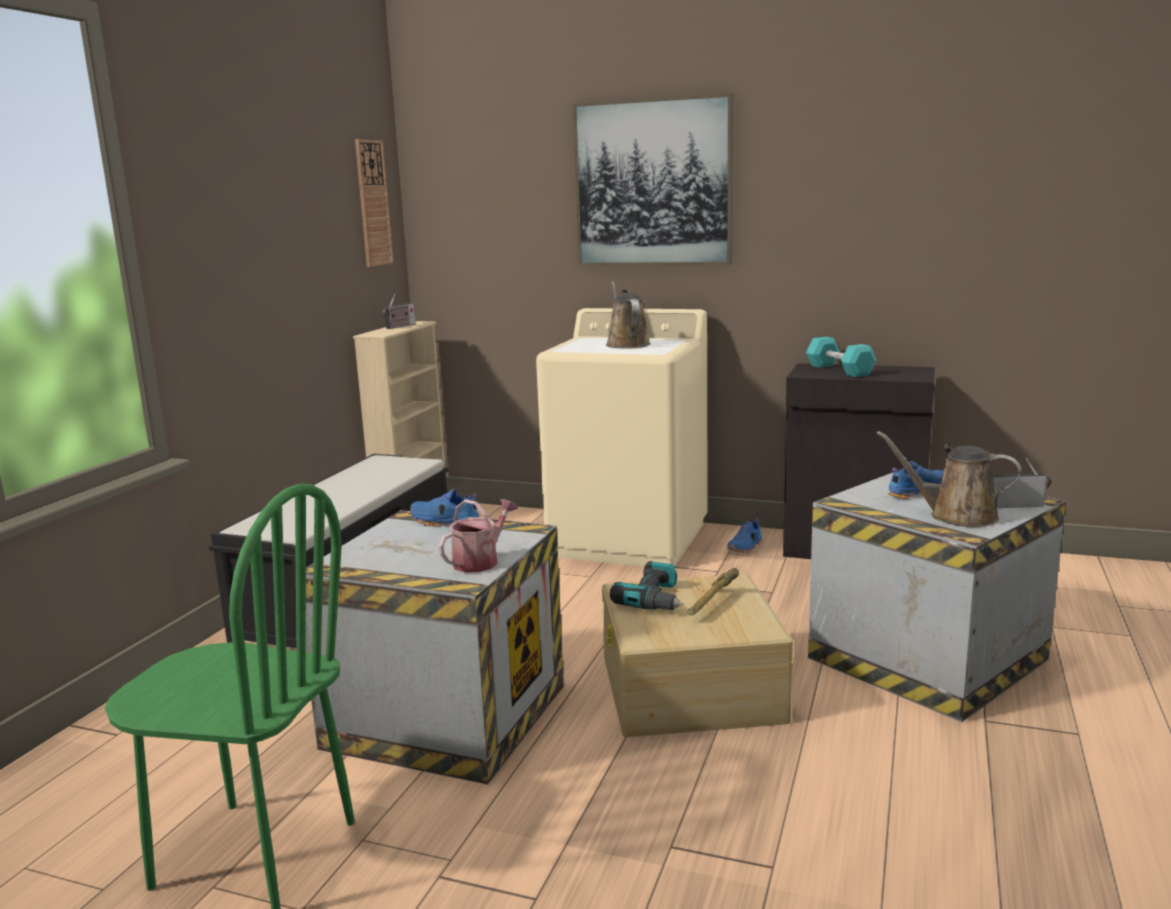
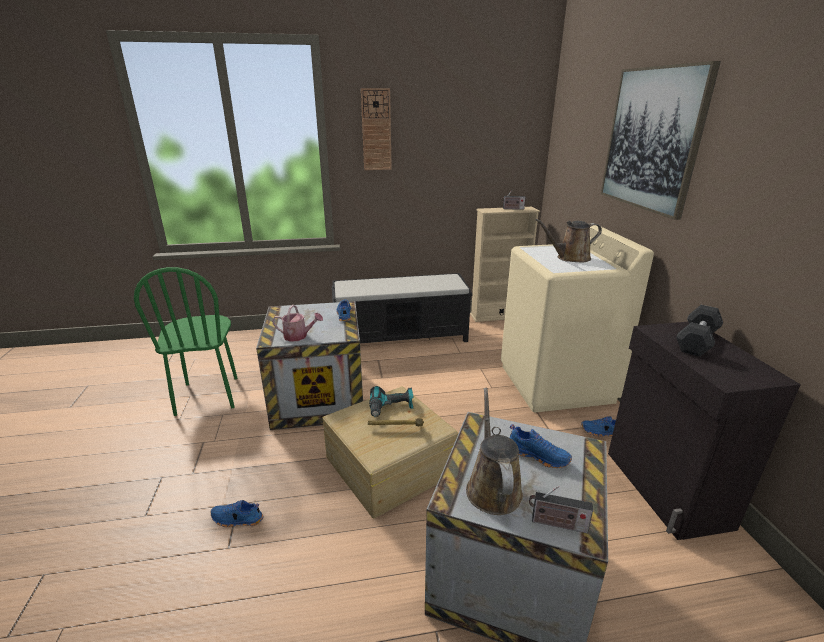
camera: 60 degrees right, 10 degrees up
(373, 203) = (517, 133): wall clock -> wall clock (376, 130)
(626, 344) = (570, 258): brown watering can -> brown watering can turned 150 degrees counterclockwise
(712, 850) = (237, 520): none -> blue shoe
(839, 370) = (696, 341): turquoise dumbbell -> grey dumbbell
(1017, 505) = (556, 524): radio -> radio turned 135 degrees clockwise

